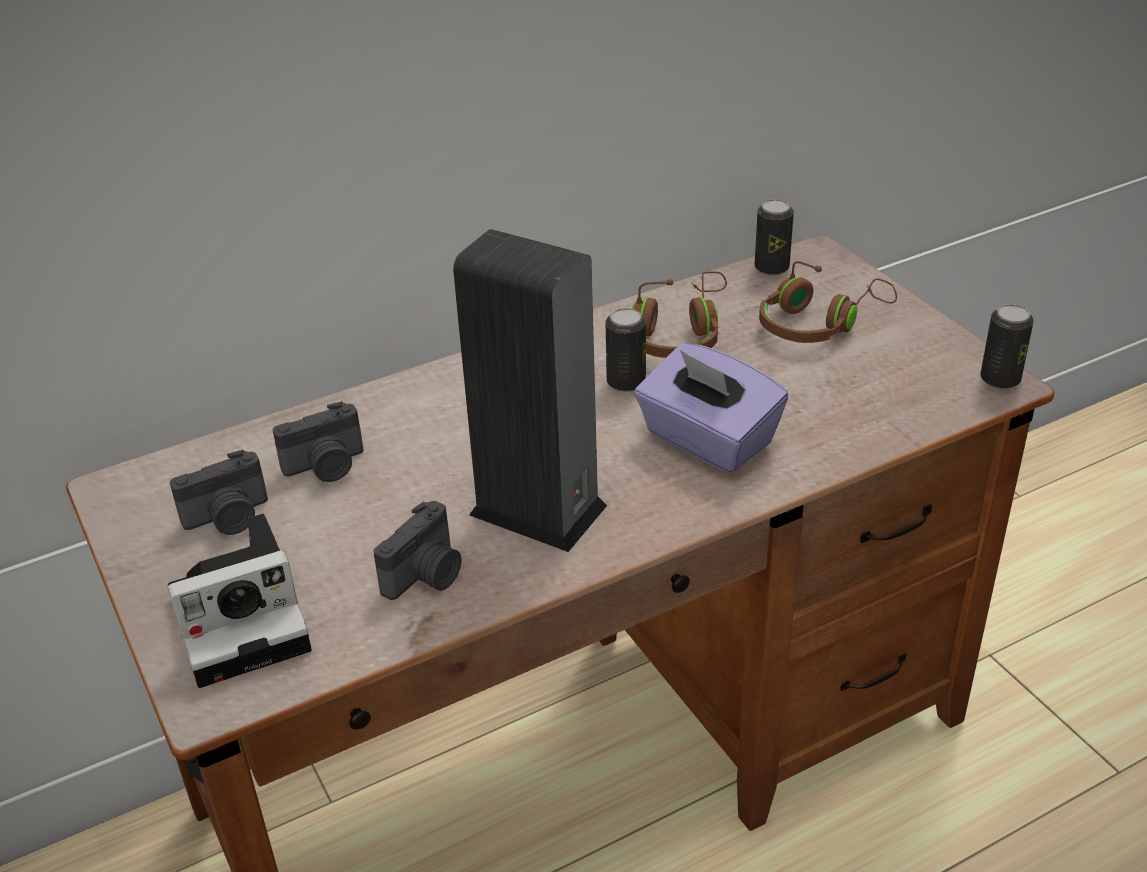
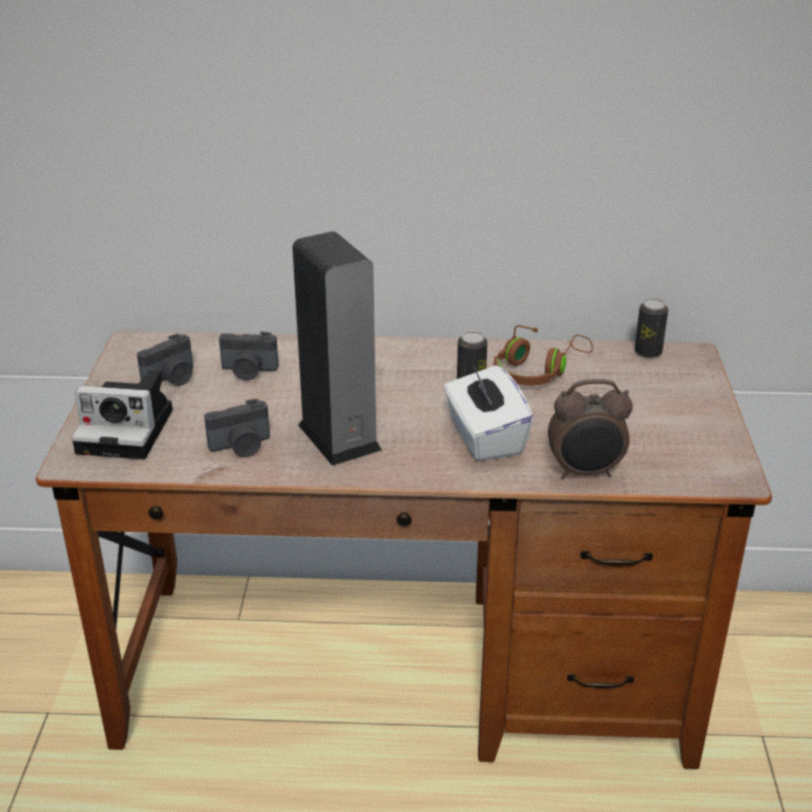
camera: 30 degrees right, 5 degrees down
(229, 518) = (172, 378): camera -> camera turned 45 degrees counterclockwise
(707, 440) = (484, 438): purple tissue box -> white tissue box
(818, 323) = (641, 396): brown headphones -> none
(856, 439) = (585, 473): none -> alarm clock
(1000, 379) = (735, 475): can -> none

